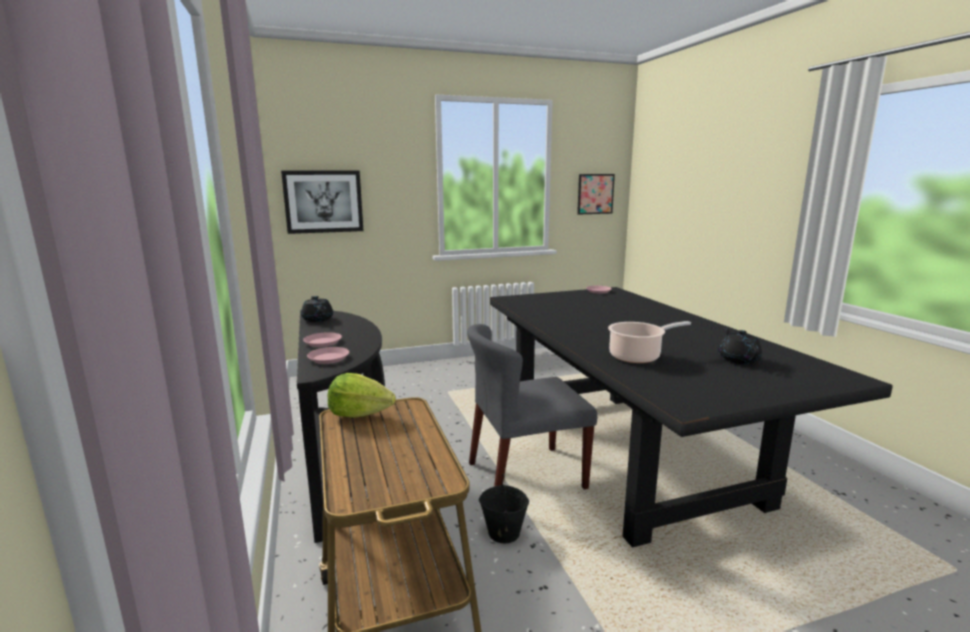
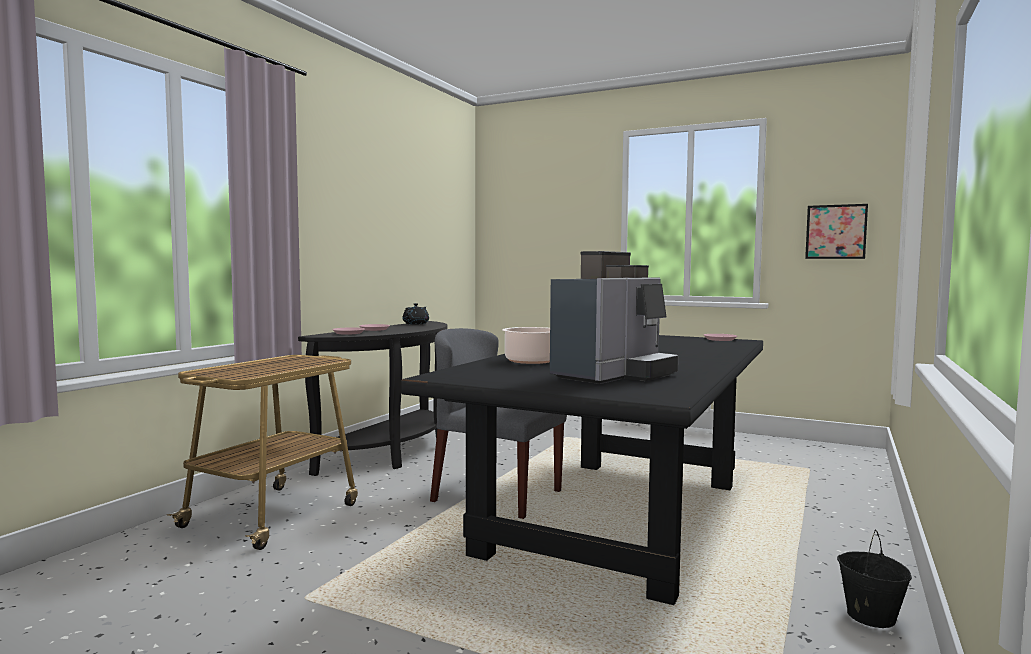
camera: 45 degrees right, 10 degrees down
(323, 201) = (515, 240): picture -> none
(359, 414) = (302, 357): lettuce -> none
(503, 532) = (406, 512): black bucket -> black bucket (869, 616)
(738, 359) = (614, 375): black teapot -> coffee machine

